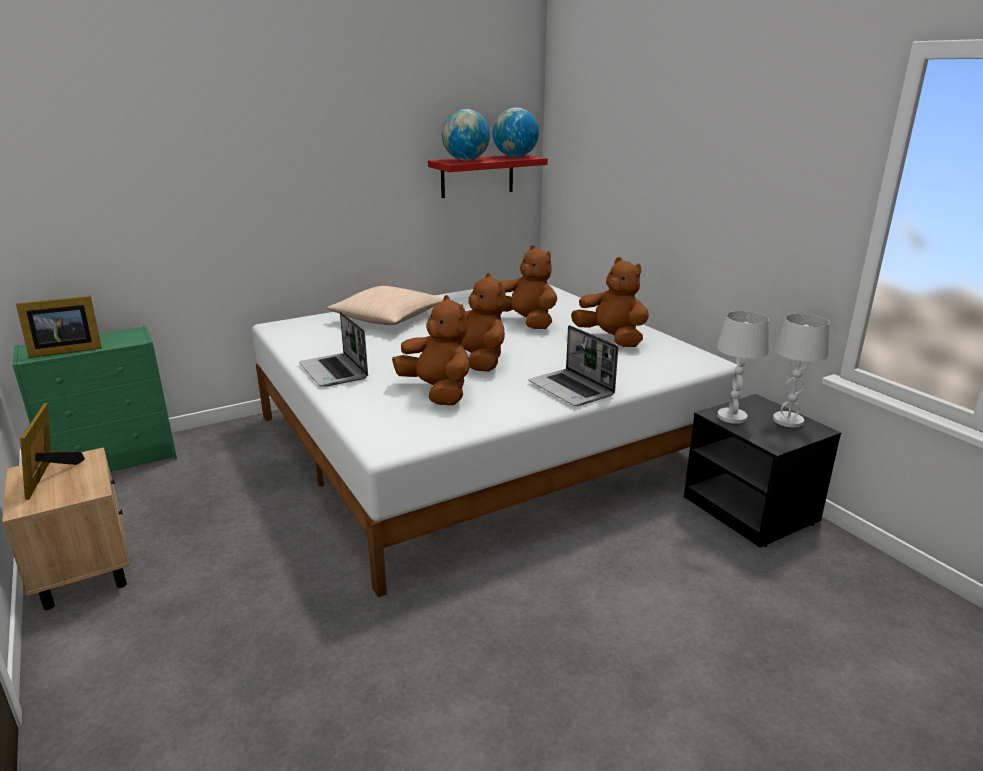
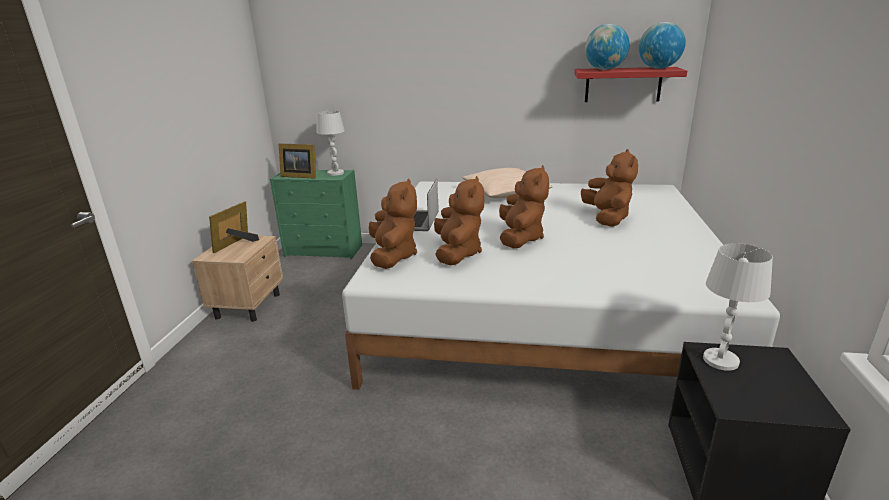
camera: 40 degrees right, 0 degrees up
(572, 389) = (561, 281): laptop -> none
(611, 339) = (665, 249): brown plush toy -> brown plush toy (393, 256)
(788, 420) = (789, 389): white table lamp -> white table lamp (336, 173)

